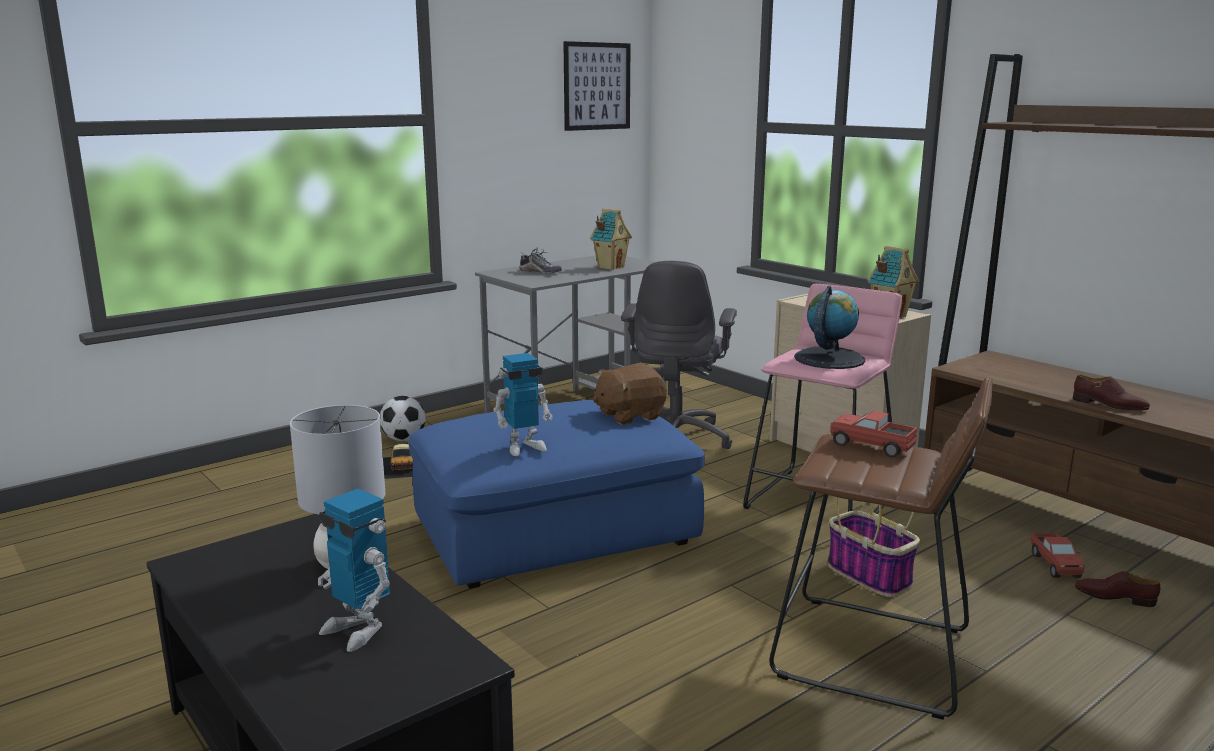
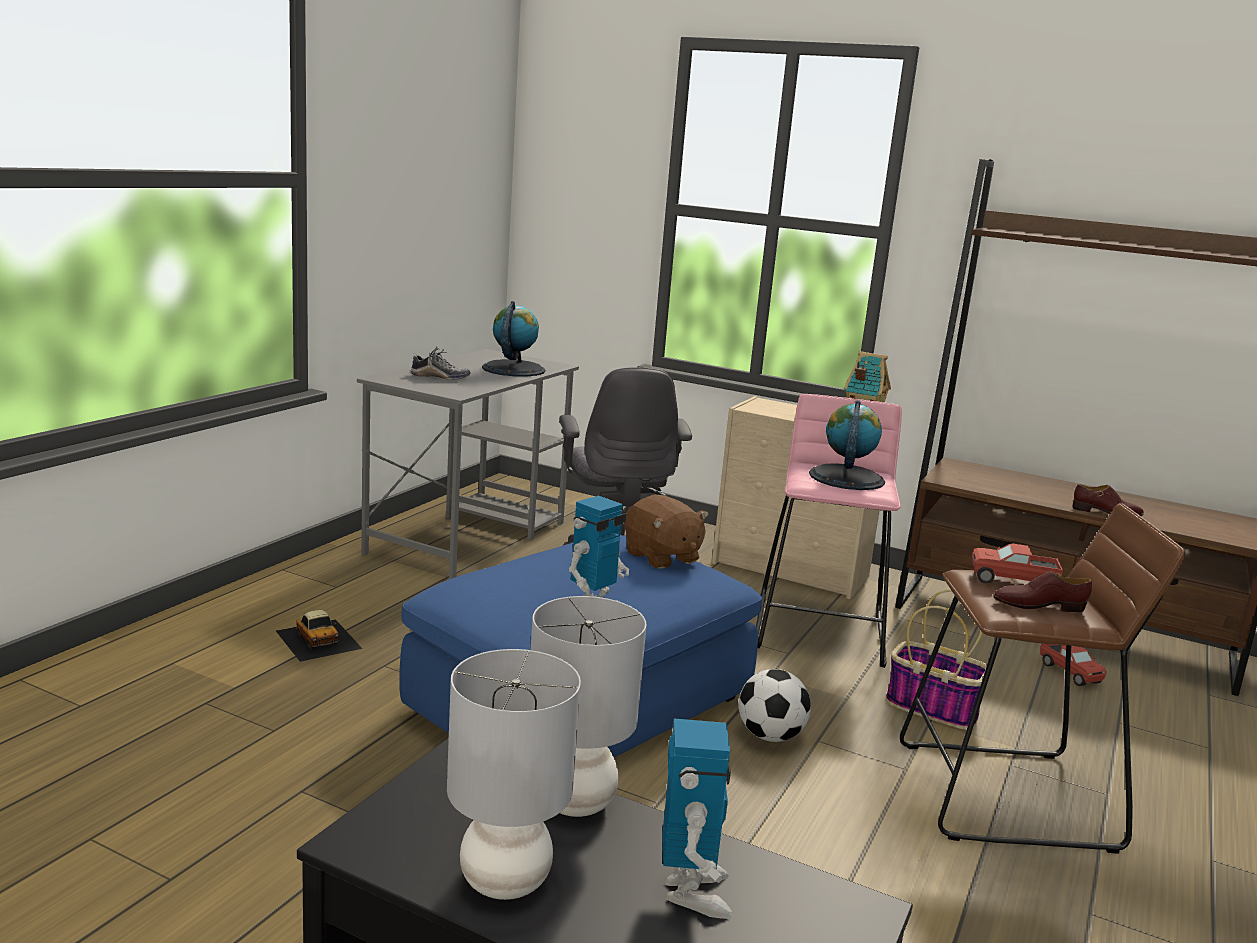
camera: 25 degrees left, 0 degrees up
(243, 600) = (503, 882): none -> grey table lamp
(358, 630) = (692, 892): toy robot -> toy robot turned 105 degrees counterclockwise
(403, 439) = (286, 601): football -> football (770, 736)
(597, 86) = (466, 146): picture -> none
(610, 267) = (513, 369): toy house -> globe
(629, 416) = (661, 557): brown plush toy -> brown plush toy turned 75 degrees counterclockwise
(1114, 597) = (1138, 699): brown shoe -> brown shoe (1038, 606)

